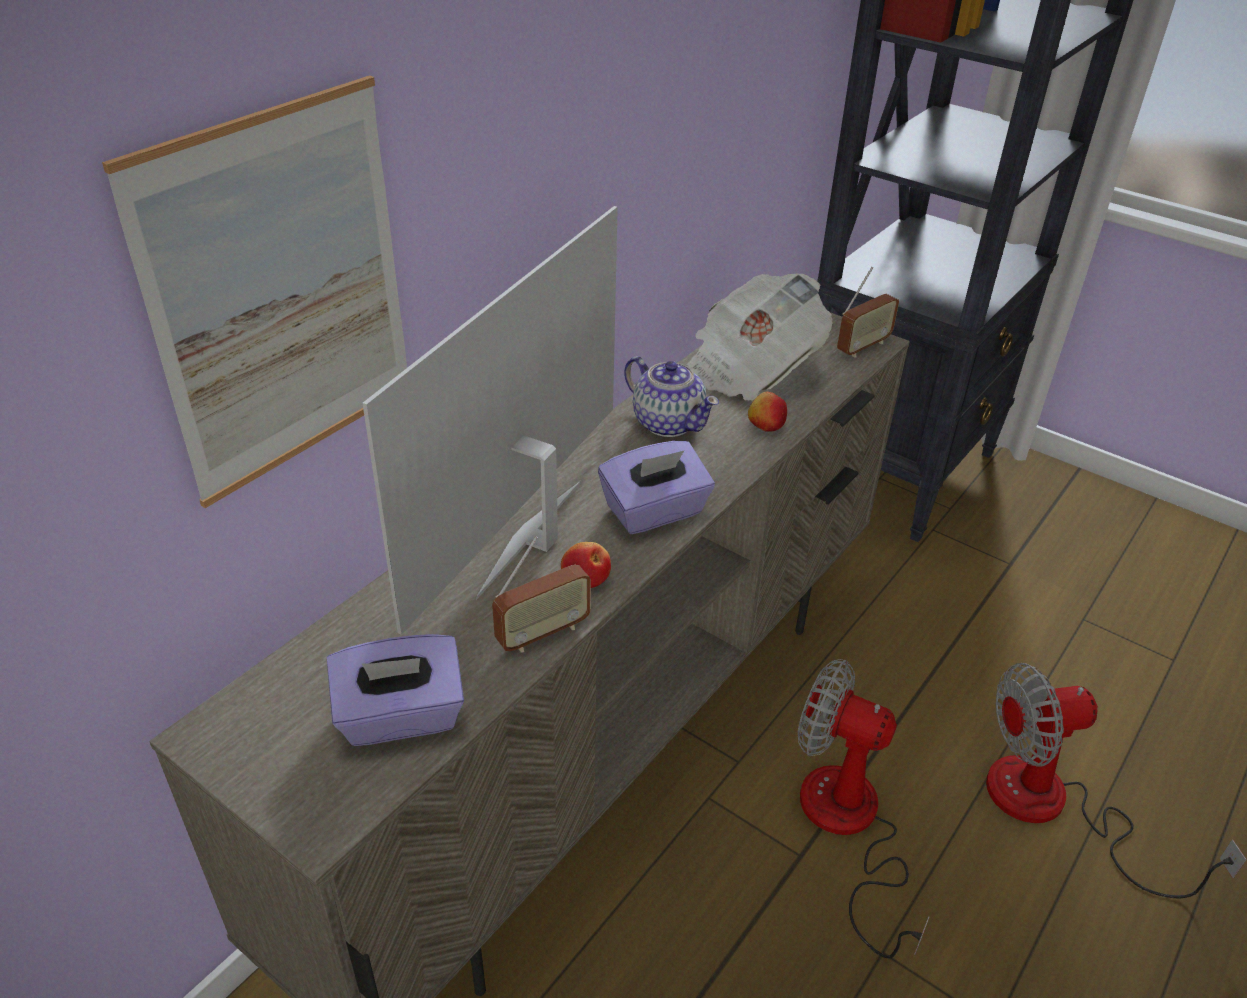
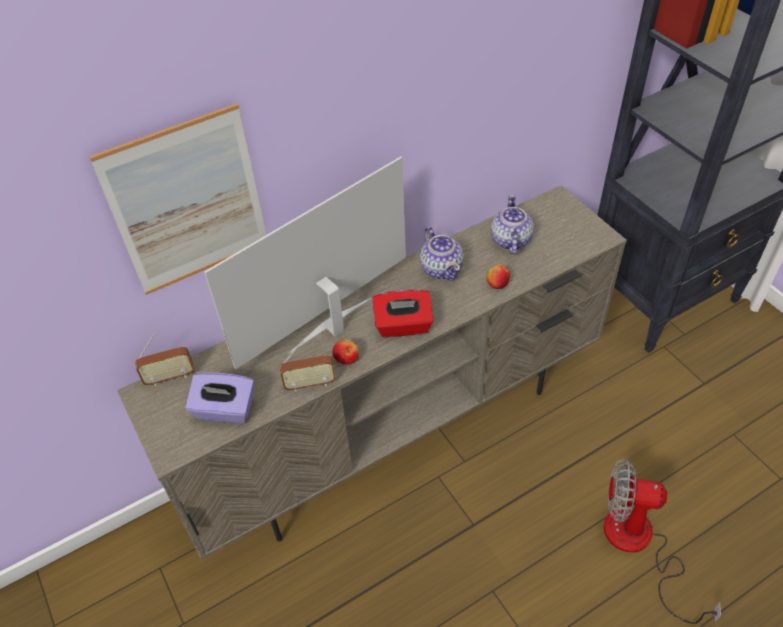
camera: 25 degrees right, 10 degrees up
(655, 512) = (403, 326): purple tissue box -> red tissue box
(749, 369) = (510, 241): newspaper -> teapot
(847, 828) = (508, 518): fan -> none
(862, 347) = (592, 239): radio -> radio (170, 377)

